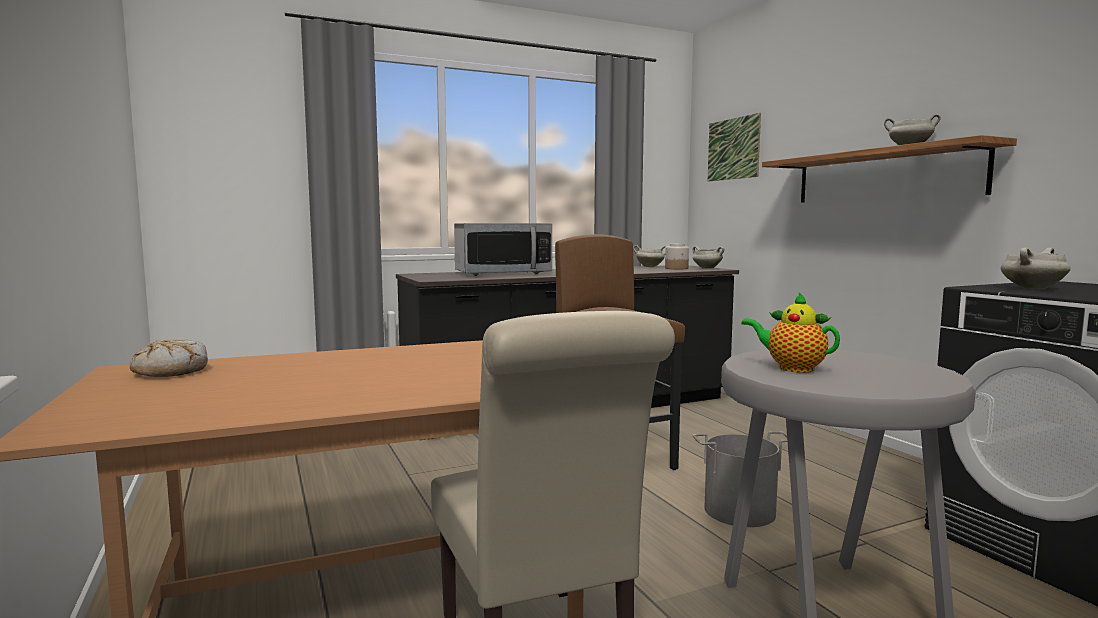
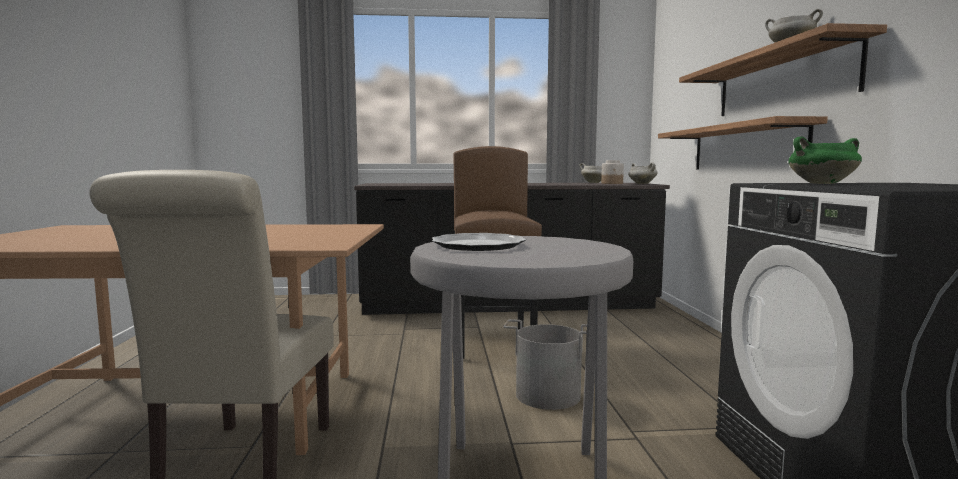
camera: 20 degrees right, 0 degrees up
(171, 371) = (86, 228): bread -> none
(502, 273) = (442, 183): microwave -> none
(733, 149) = (679, 69): picture -> none
(791, 368) = (479, 245): teapot -> plate
(836, 236) = (745, 148): none -> shelf
(1032, 288) = (822, 184): white cooking pot -> green cooking pot

